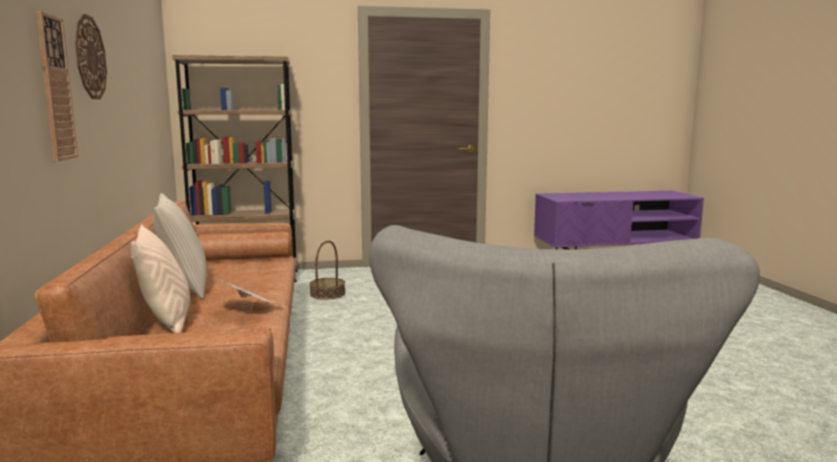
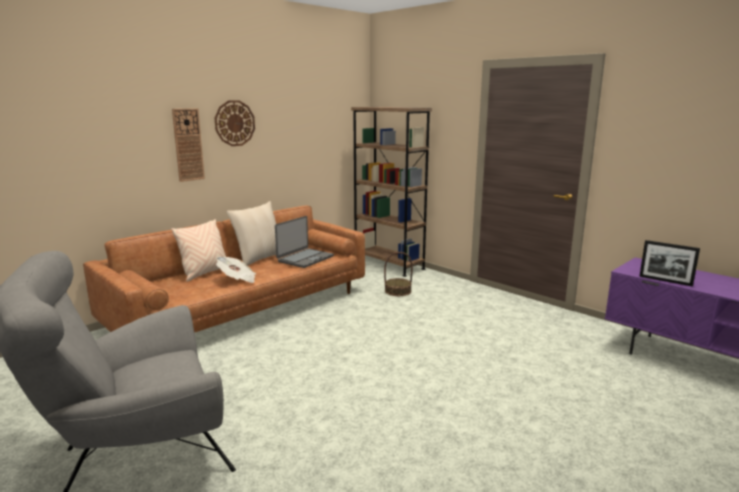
camera: 55 degrees right, 5 degrees up
(252, 270) = (305, 259): none -> laptop
(593, 199) = (665, 281): none -> picture frame

